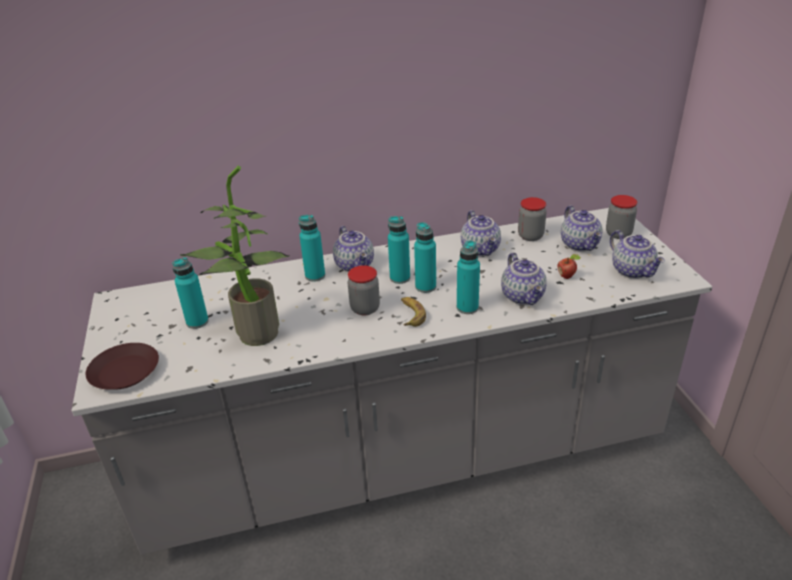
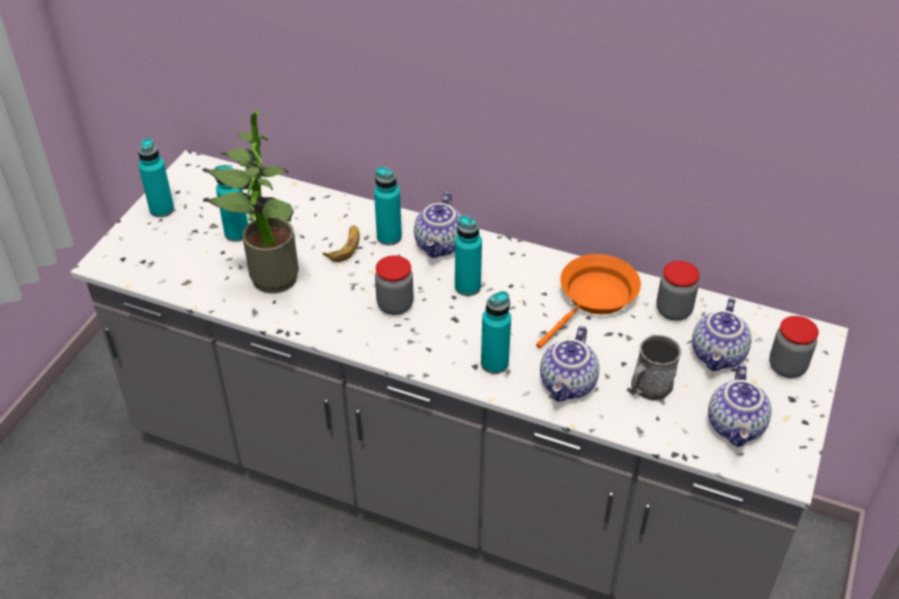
camera: 35 degrees right, 10 degrees up
(125, 371) = (137, 255): brown plate -> none
(410, 314) = (430, 338): banana -> banana (345, 247)
(425, 287) = (481, 313): turquoise bottle -> turquoise bottle (162, 210)
(481, 250) = (594, 298): teapot -> orange frying pan
(567, 276) = (648, 388): apple -> grey mug

